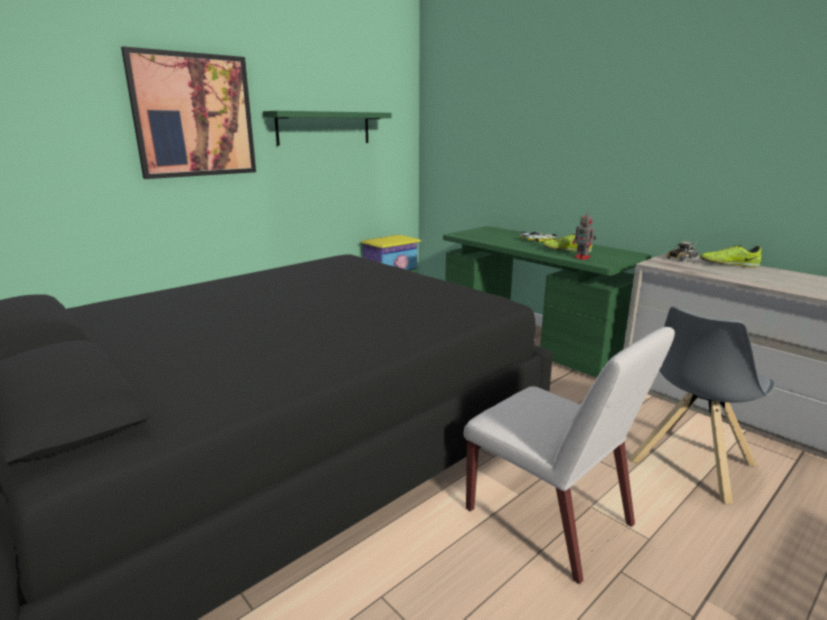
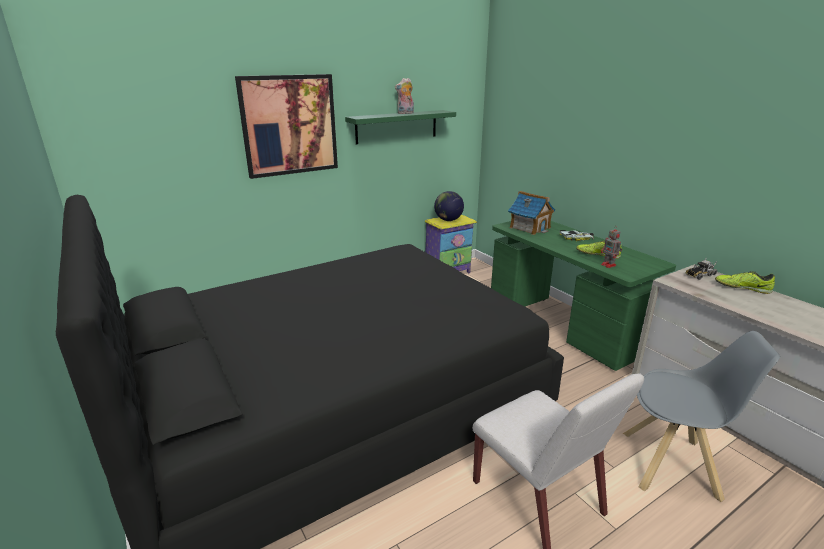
camera: 10 degrees right, 5 degrees up
(334, 111) = (405, 113): none -> plush toy
(389, 239) = (448, 220): none -> globe
(485, 234) = (529, 227): none -> toy house
(690, 464) = (673, 465): grey chair -> grey chair turned 135 degrees counterclockwise

